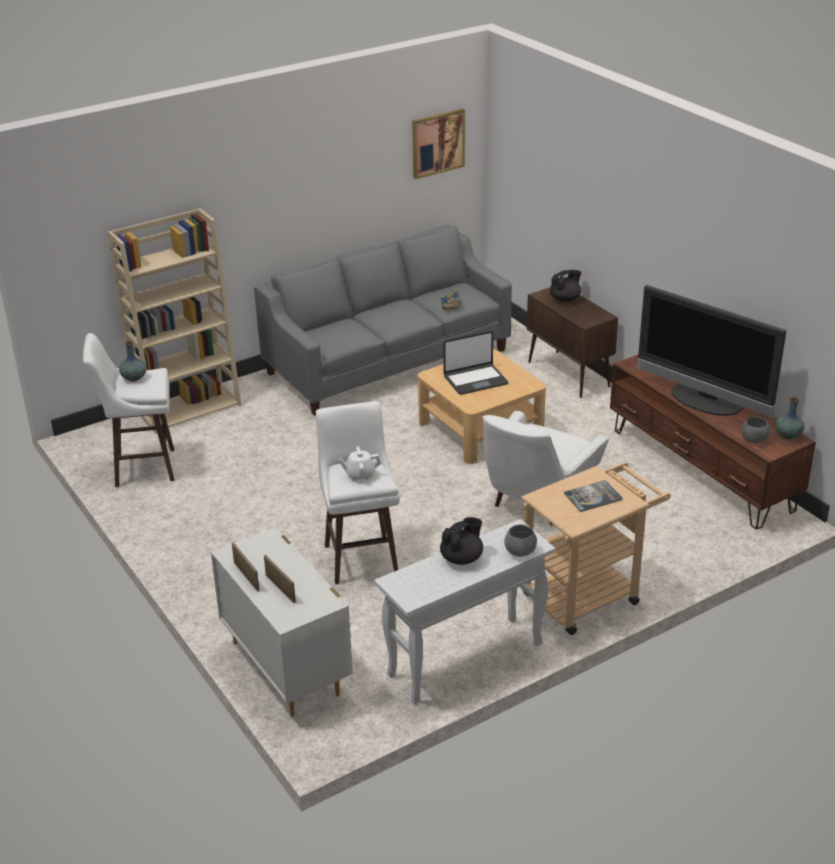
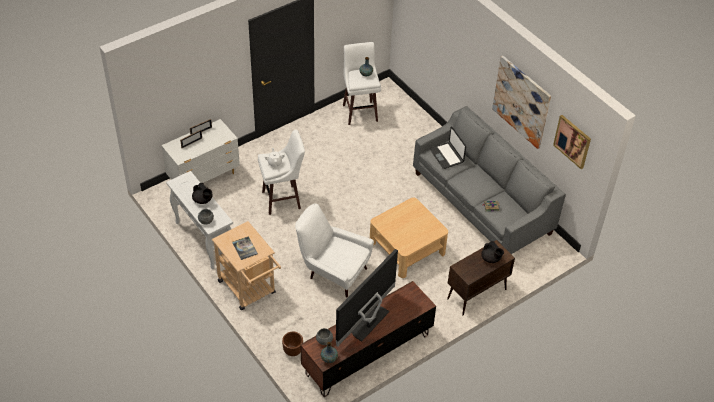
camera: 85 degrees right, 15 degrees up
(189, 407) = (420, 122): beige bookcase -> none
(343, 173) = (521, 102): none -> picture
(475, 380) = (408, 223): laptop -> laptop (447, 155)
(714, 543) = (292, 351): none -> brown planter

